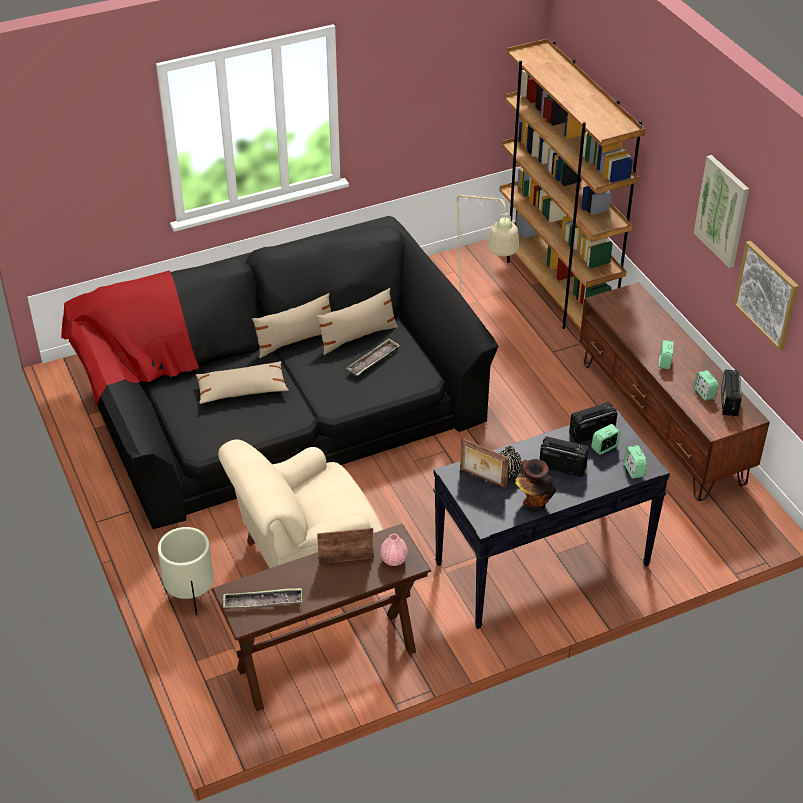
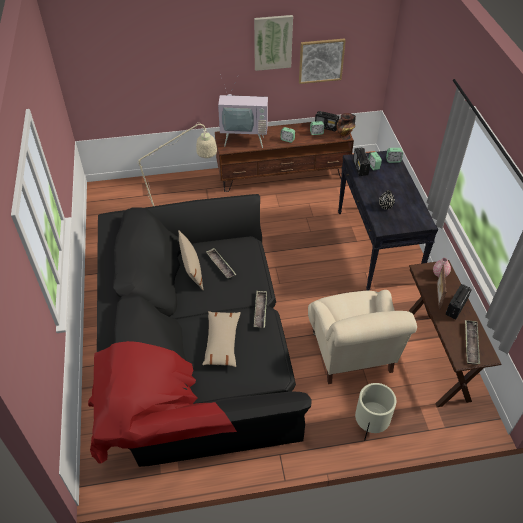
camera: 75 degrees left, 5 degrees up
(295, 341) = (180, 303): beige pillow -> none
(303, 413) = (260, 311): none -> tray
(482, 478) = (389, 217): picture frame -> none
(533, 503) = (412, 202): vase -> vase (344, 136)
(555, 288) = (152, 186): brown bookcase -> none
(562, 466) = (385, 185): radio -> radio (456, 308)
(637, 316) = (244, 139): none -> television

